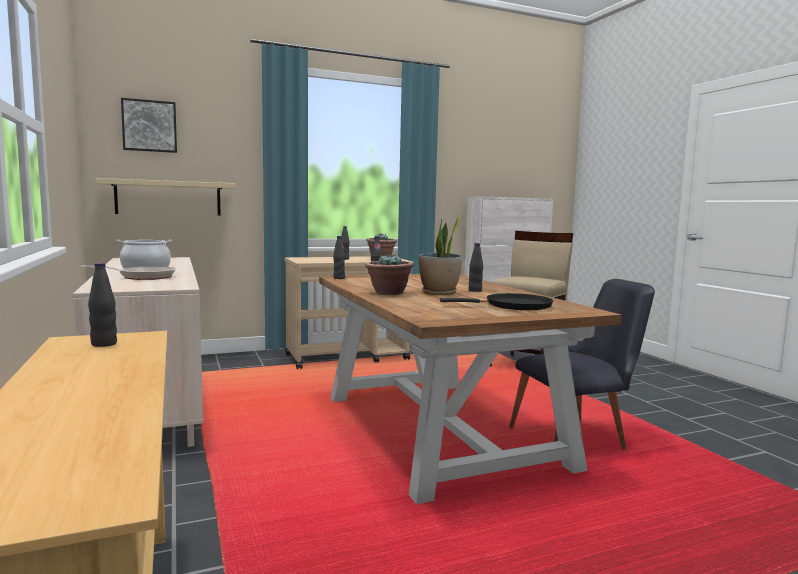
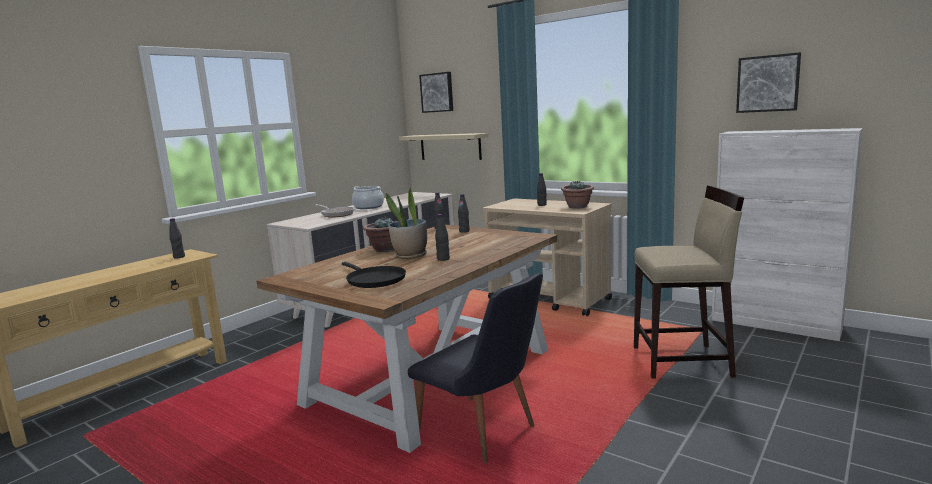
camera: 60 degrees right, 5 degrees up
(487, 164) = (768, 83): none -> picture

